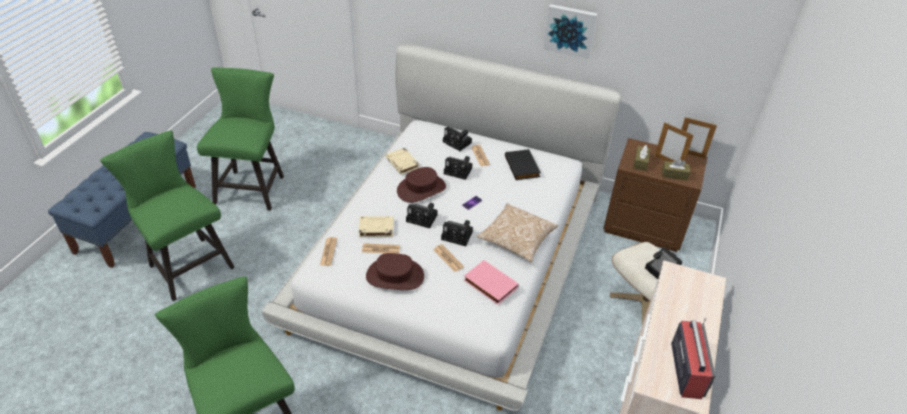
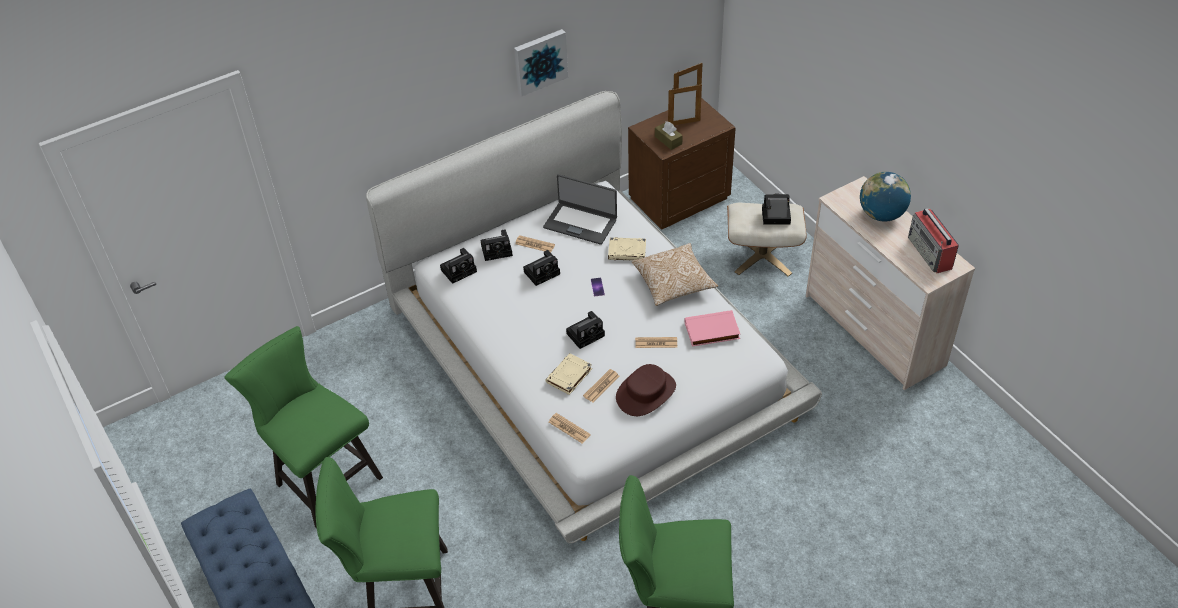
camera: 50 degrees left, 5 degrees up
(403, 163) = (489, 308): beige book -> beige book (627, 251)
(421, 189) = (542, 314): brown hat -> none
(458, 236) = (633, 320): camera -> camera (460, 270)
(523, 167) = (580, 223): black book -> laptop
(674, 175) = (703, 130): brown tissue box -> none
(687, 369) = (930, 253): radio -> radio turned 150 degrees counterclockwise
(693, 311) = (881, 214): none -> globe

